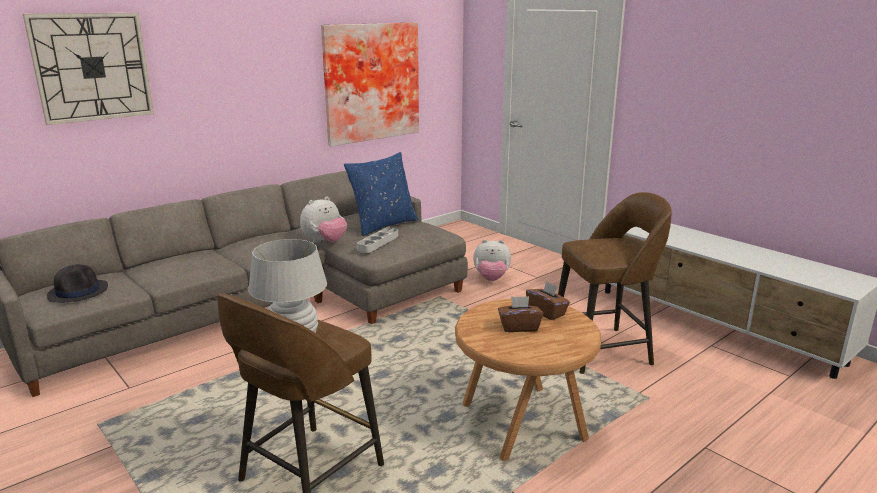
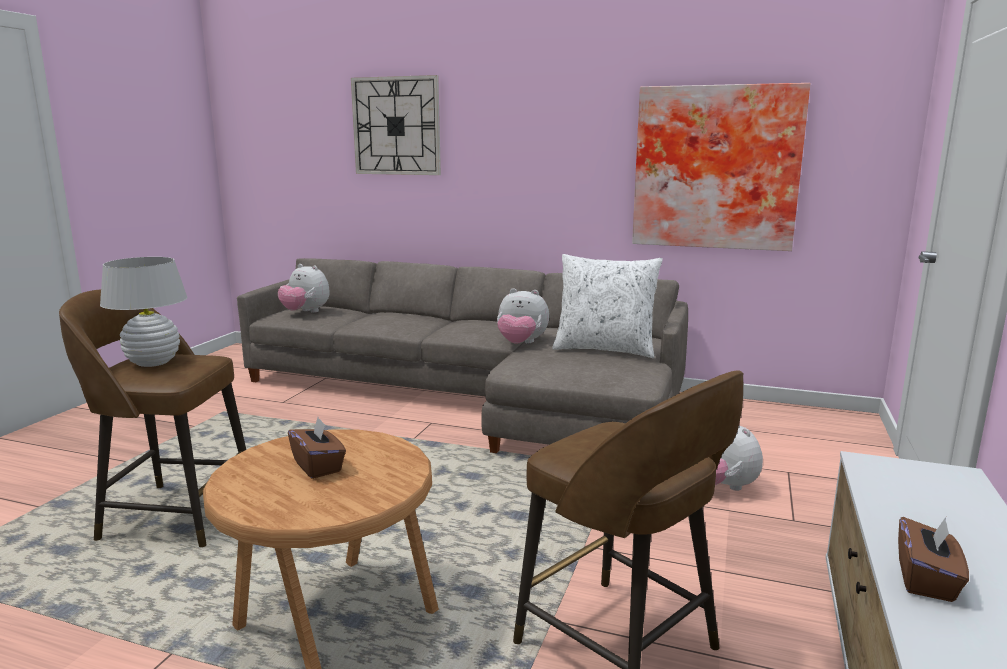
camera: 60 degrees right, 5 degrees down
(78, 291) = (305, 312): black hat -> plush toy
(378, 243) = (544, 359): grey tray -> none
(383, 225) = (604, 349): blue pillow -> white pillow
(547, 312) = (383, 474): brown tissue box -> brown tissue box (926, 580)

